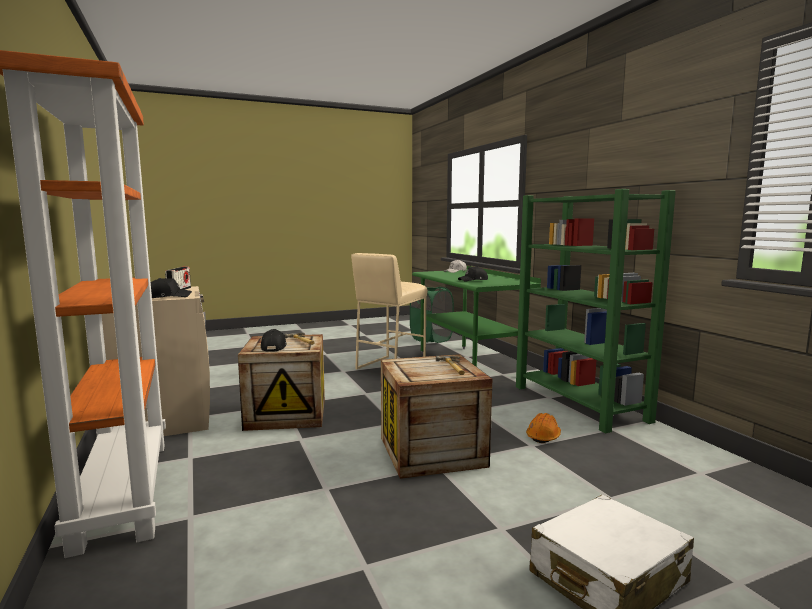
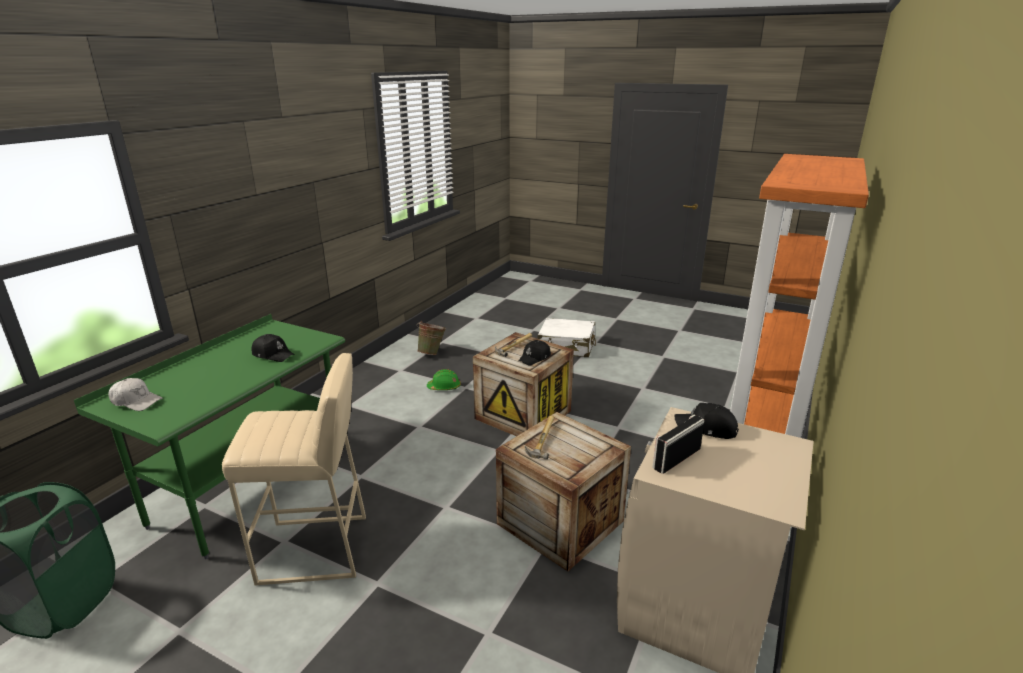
camera: 130 degrees left, 15 degrees up
(273, 347) = (583, 443): black cap -> black cap (535, 358)
(543, 436) = (444, 387): orange hard hat -> green hard hat
(579, 403) = (354, 390): green bookcase -> none
(656, 456) = (432, 353): none -> green bucket

